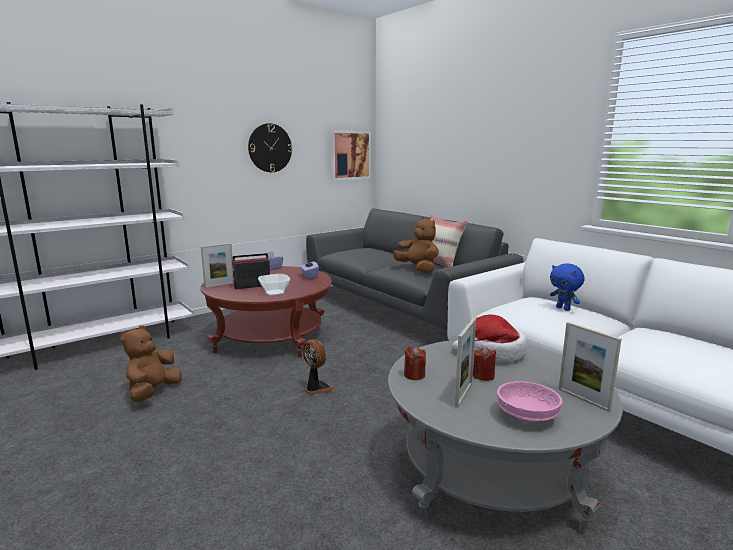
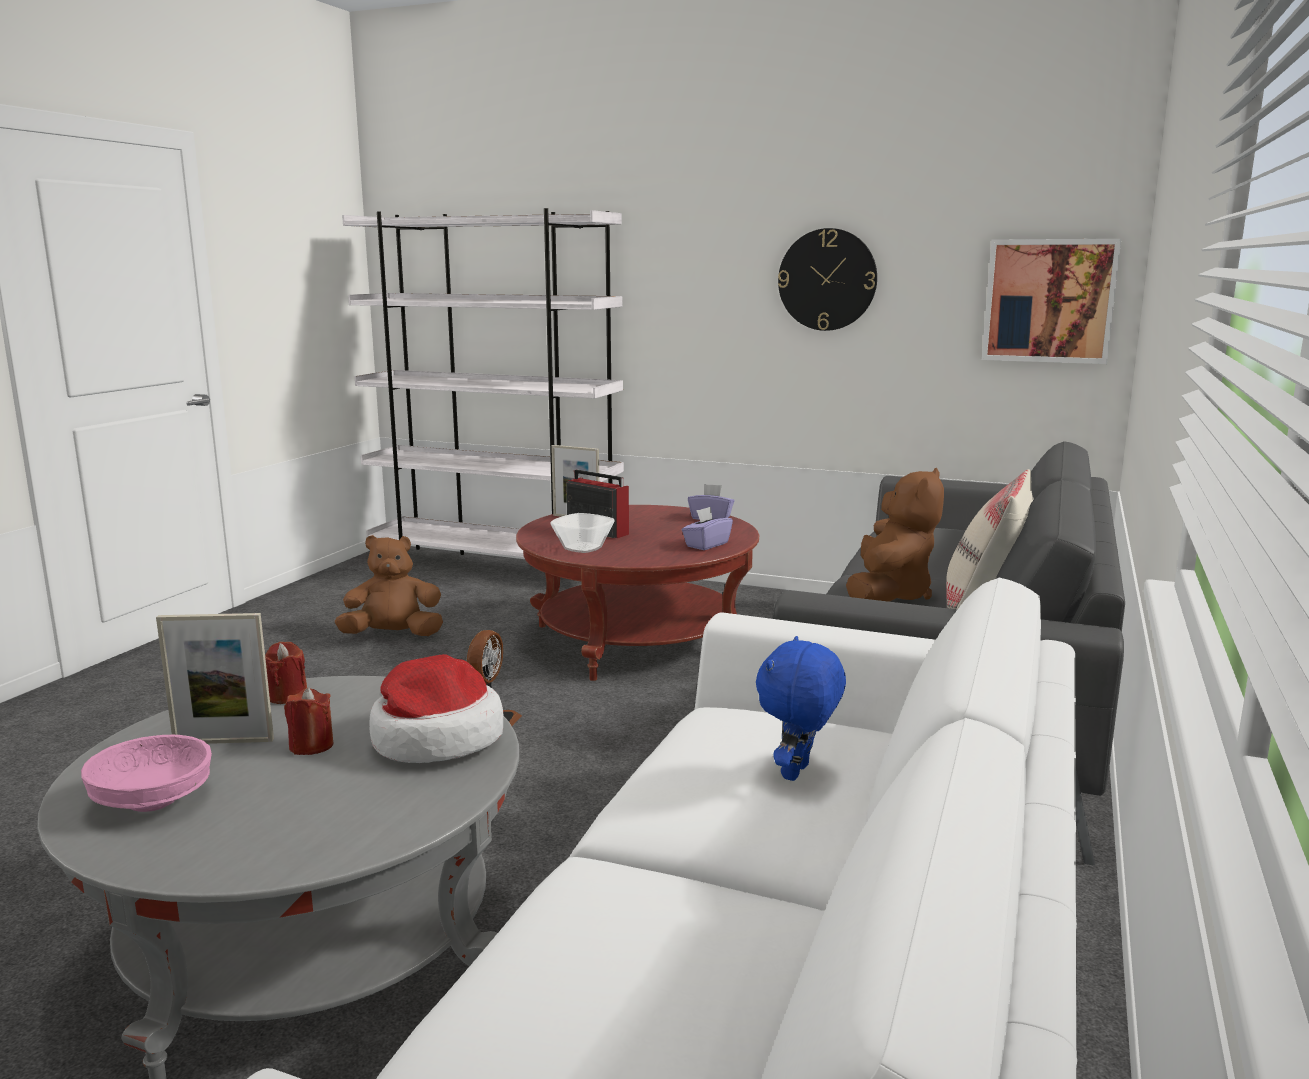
camera: 60 degrees right, 0 degrees up
(583, 399) = (240, 848): picture frame -> none

